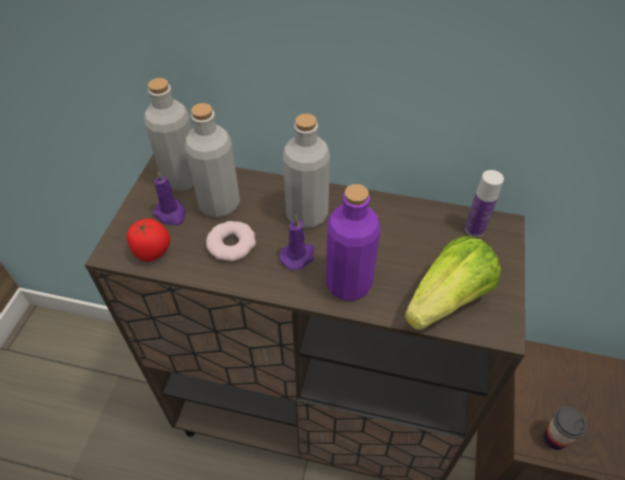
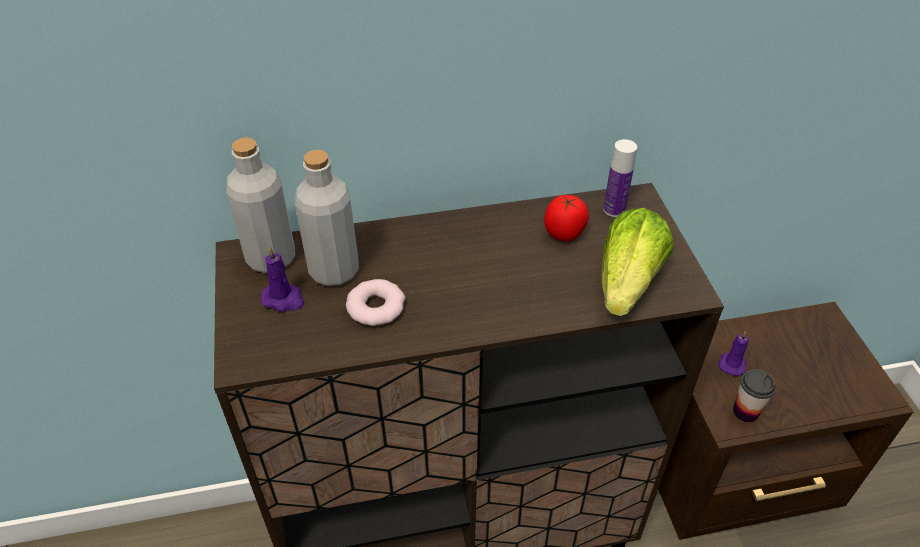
camera: 25 degrees left, 5 degrees down
(153, 253) = (290, 346): tomato -> tomato (564, 234)
(298, 256) = (456, 293): purple candle -> purple candle (732, 363)
(307, 214) = (438, 250): grey bottle -> none
(348, 283) = (524, 302): purple bottle -> none

